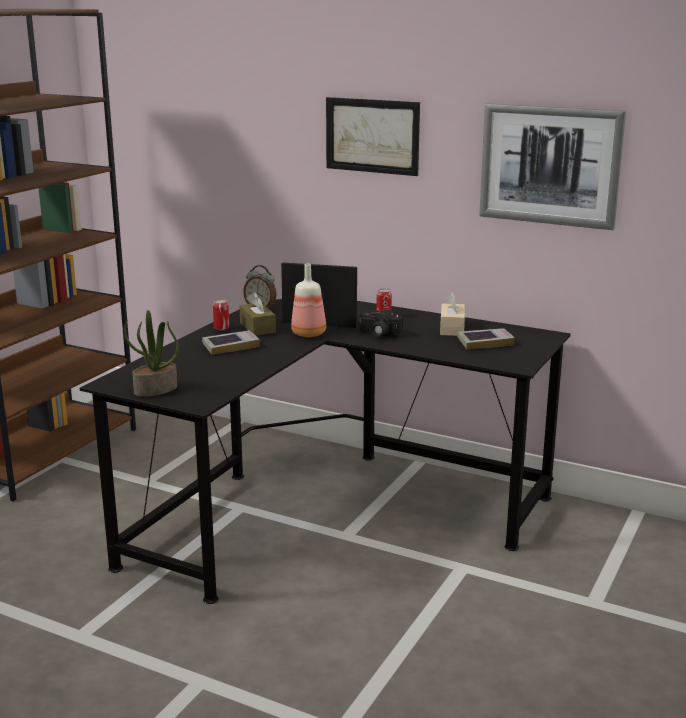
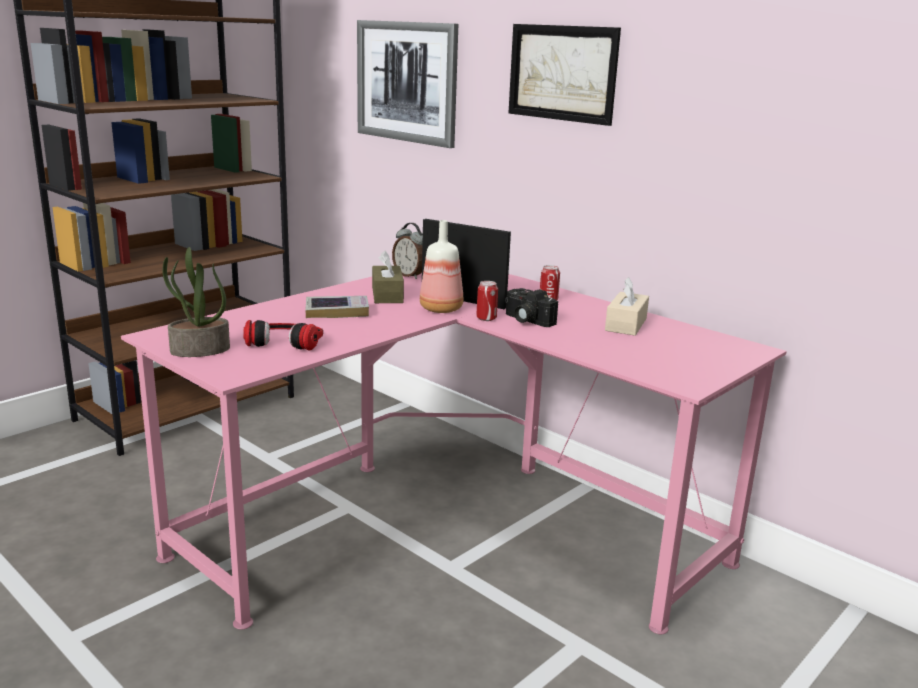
camera: 15 degrees right, 0 degrees up
(213, 373) = (286, 340): none -> headphones
(221, 328) = (346, 291): can -> can (486, 318)
(328, 507) = (449, 525): black desk -> pink desk
(485, 342) = (659, 347): book -> none
(550, 165) = (781, 114): picture -> picture (406, 82)

